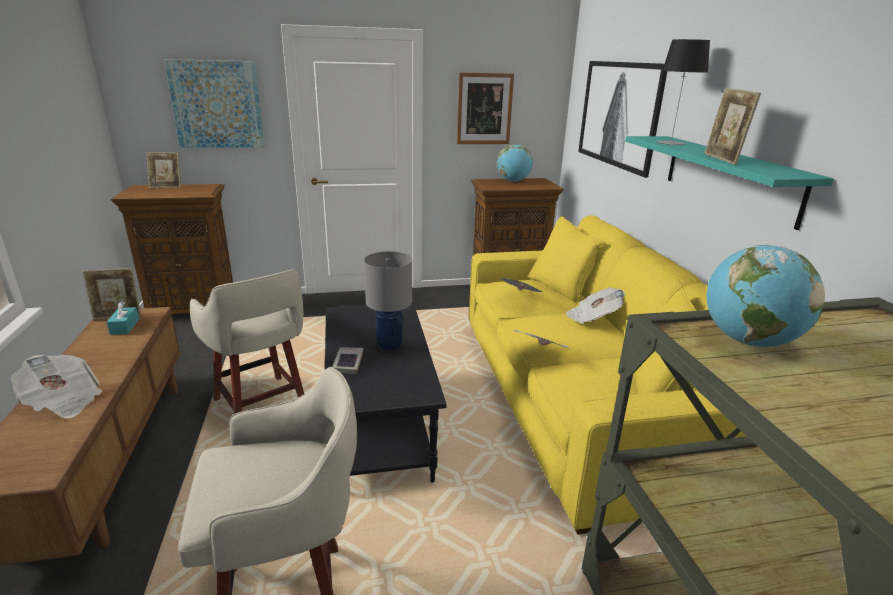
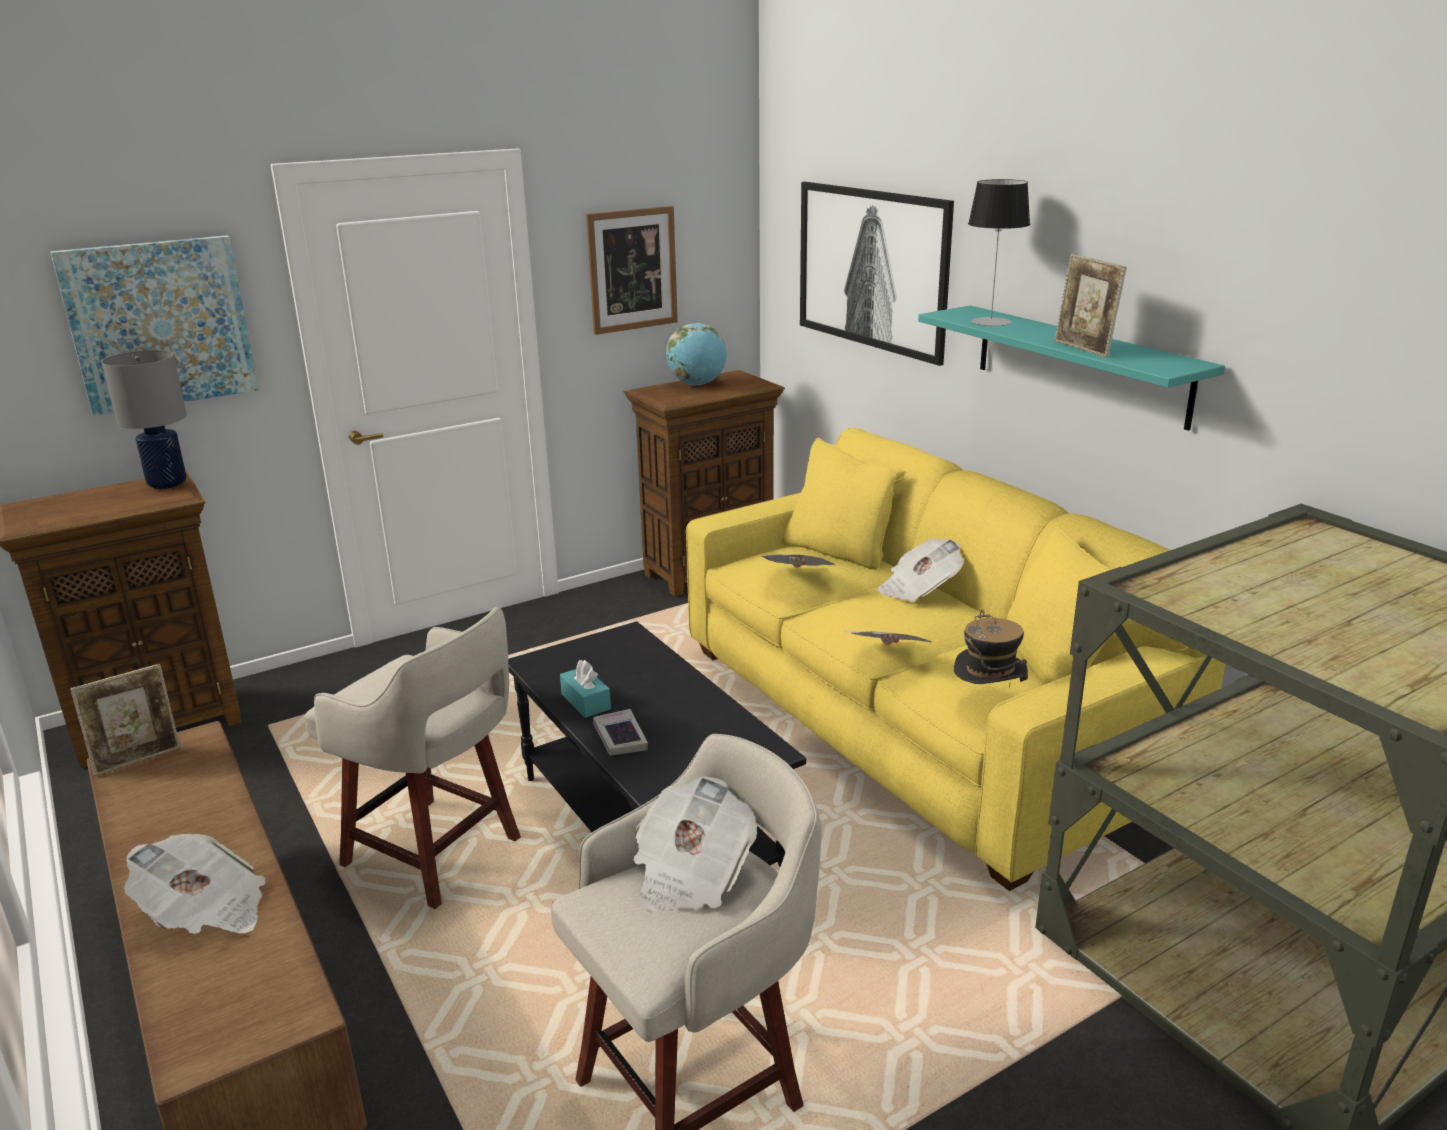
camera: 20 degrees left, 0 degrees up
(125, 326) = (172, 773): turquoise tissue box -> turquoise tissue box (586, 701)
(167, 186) = (82, 496): picture frame -> none
(287, 458) = (690, 874): none -> newspaper
(390, 346) = (661, 698): grey table lamp -> grey table lamp (168, 485)
(591, 397) = (987, 701): none -> hat
(748, 341) = (1214, 585): globe -> none

